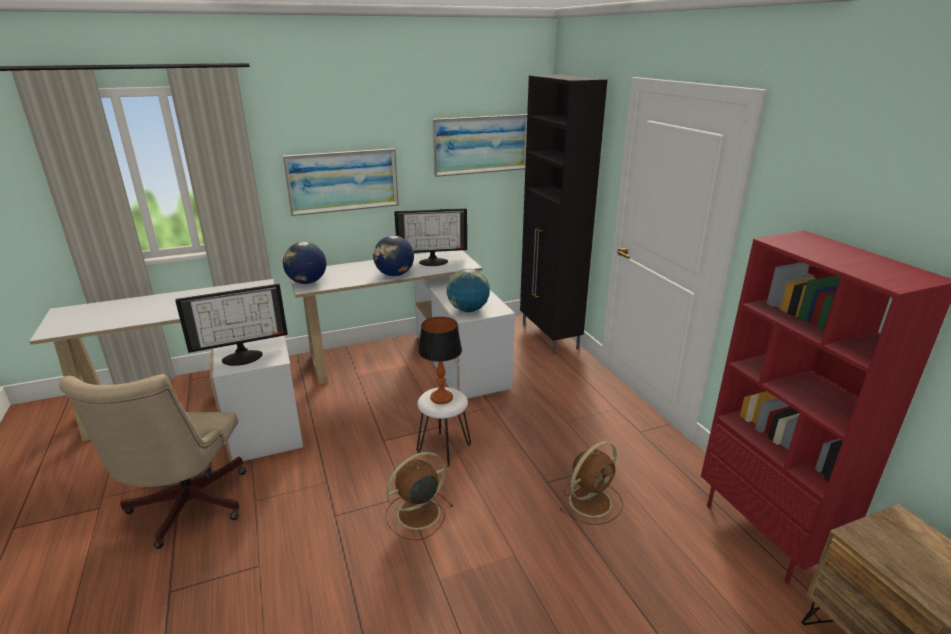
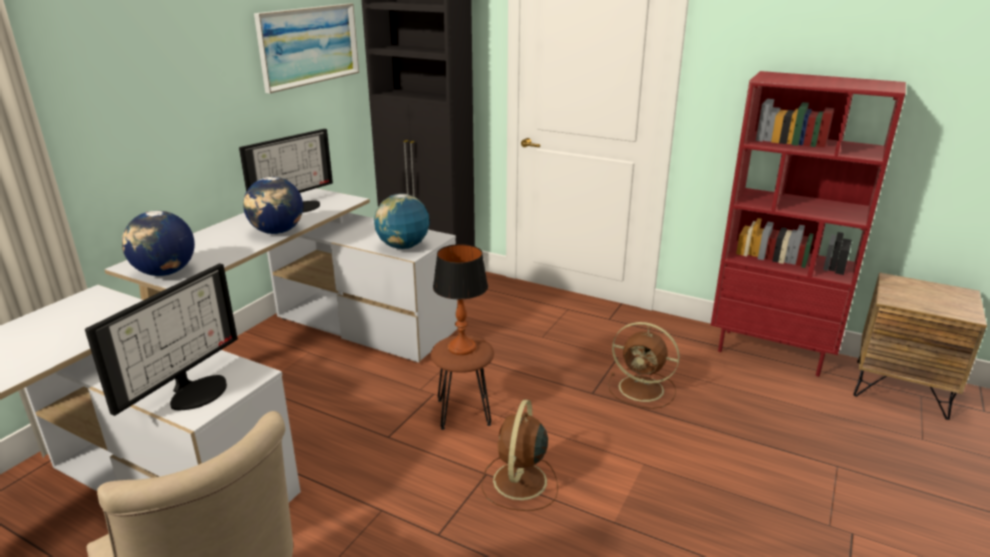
camera: 40 degrees left, 0 degrees up
(343, 181) = (157, 114): picture -> none
(443, 448) = (463, 412): white stool -> brown stool
(591, 500) = (643, 389): brown fan -> brown fan turned 105 degrees clockwise

